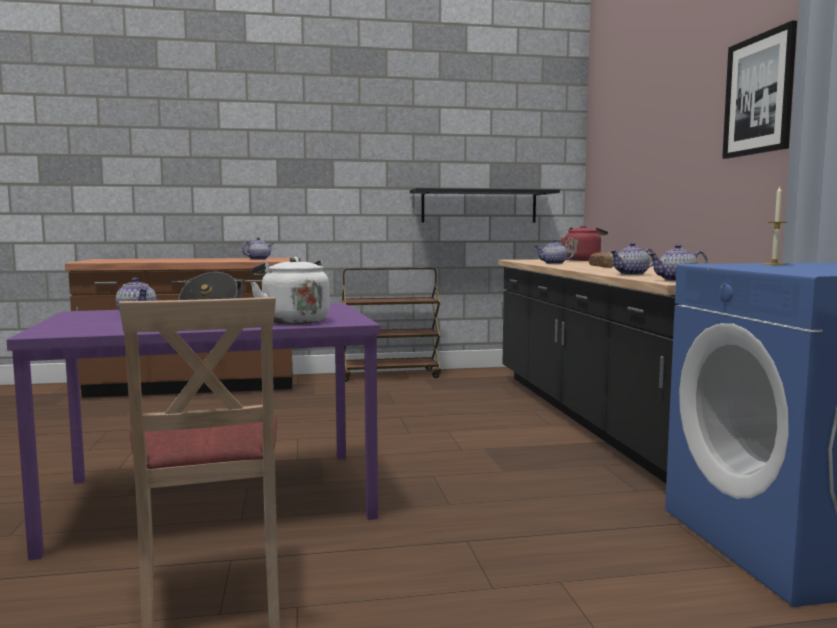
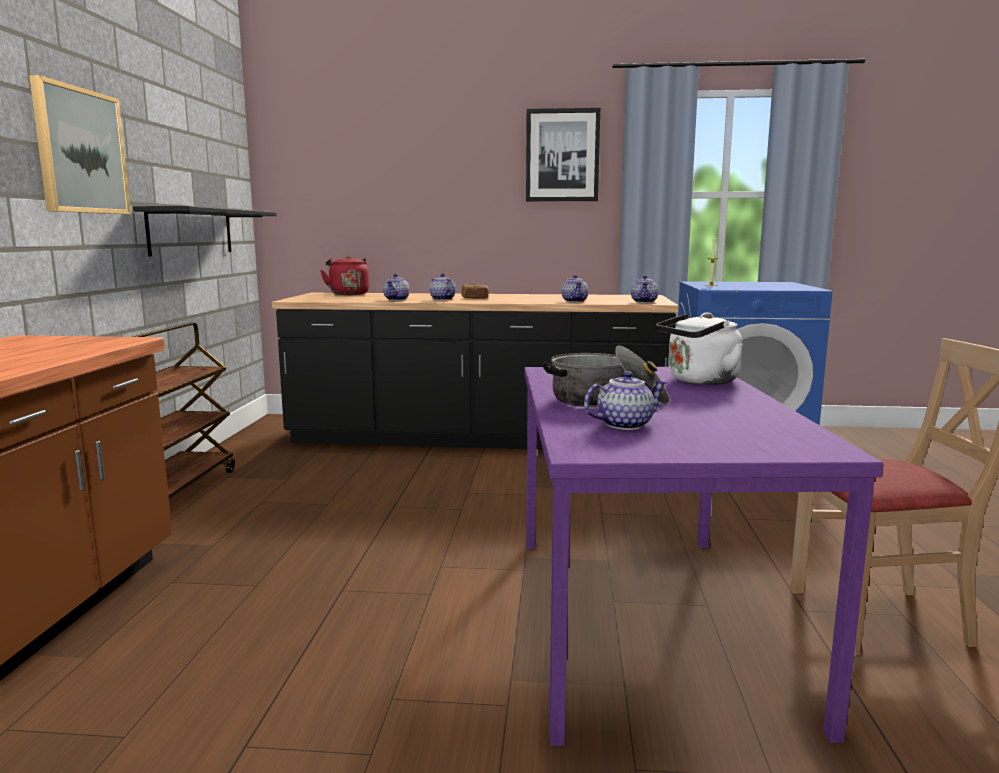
camera: 75 degrees left, 5 degrees up
(258, 259) = (60, 344): teapot -> teapot (442, 299)
(364, 160) = (80, 151): none -> picture

